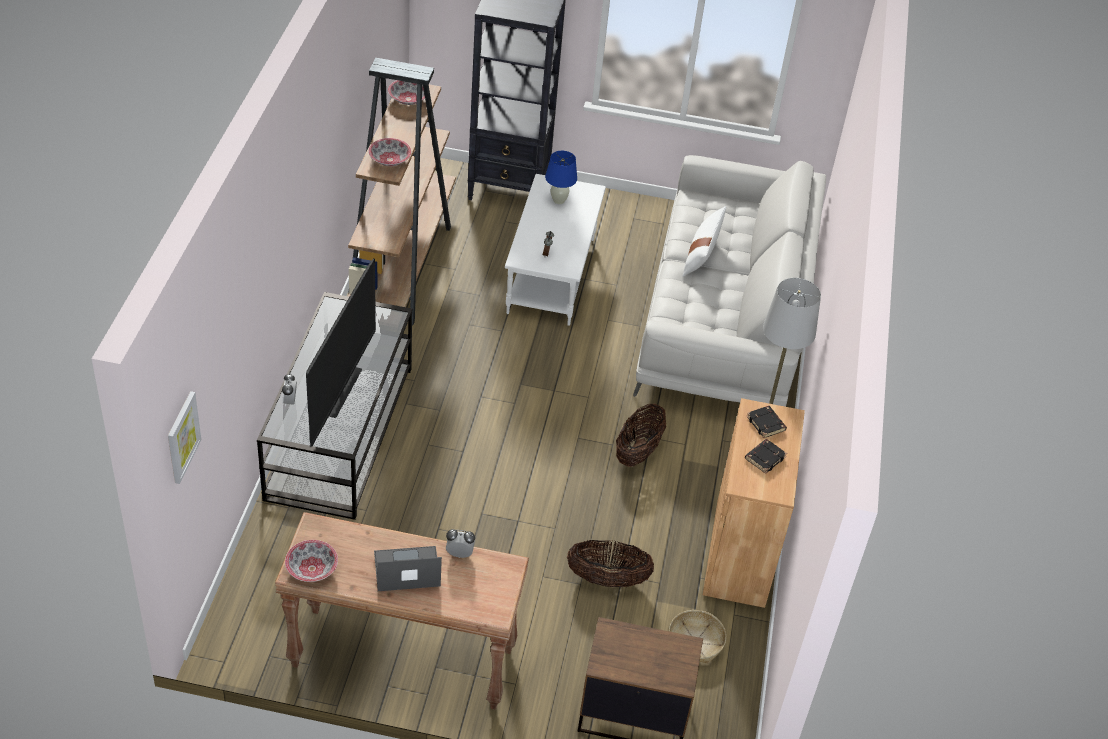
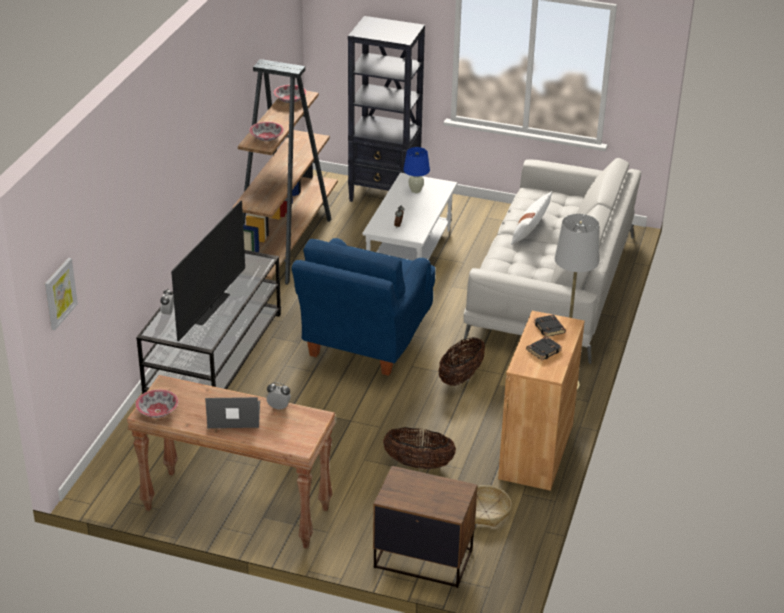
camera: 10 degrees right, 10 degrees down
(518, 405) = (365, 342): none -> blue armchair

